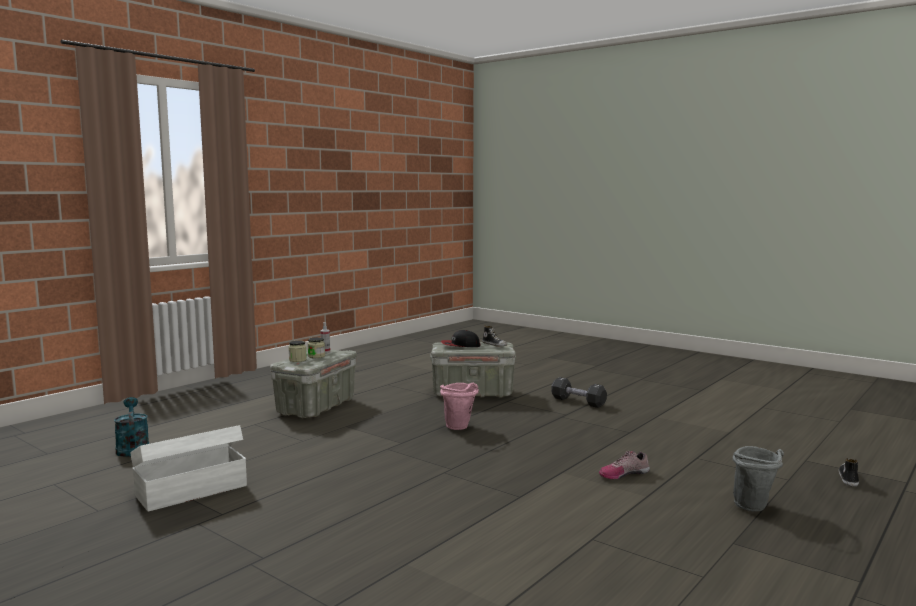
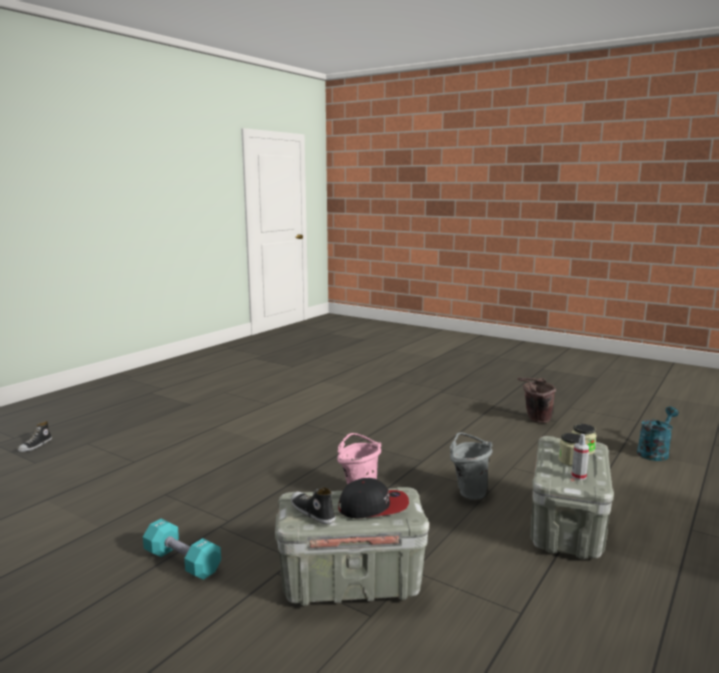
camera: 175 degrees right, 5 degrees up
(132, 448) = (654, 452): turquoise watering can -> turquoise watering can turned 105 degrees counterclockwise
(190, 490) = (535, 420): white storage box -> brown bucket
(578, 402) = (182, 562): black dumbbell -> turquoise dumbbell
(623, 474) = (217, 443): shoe -> none
(755, 508) = (149, 422): grey bucket -> grey bucket (468, 492)

